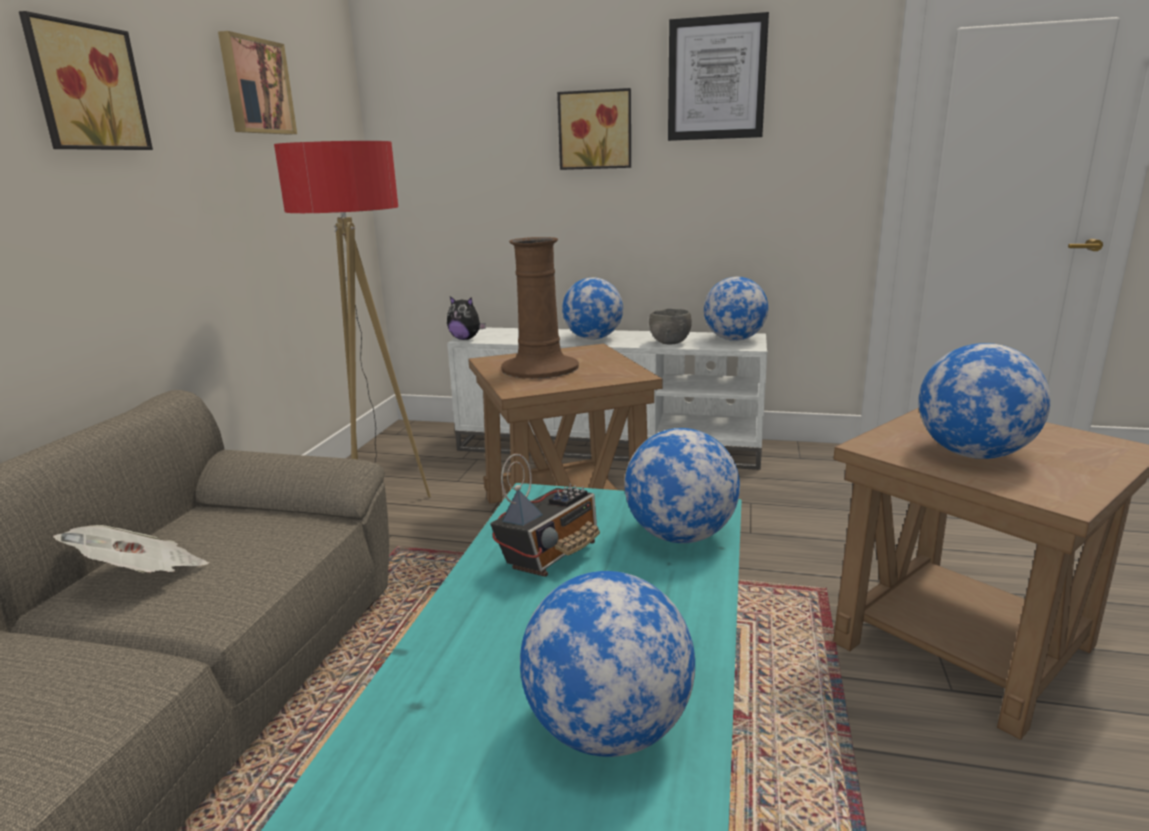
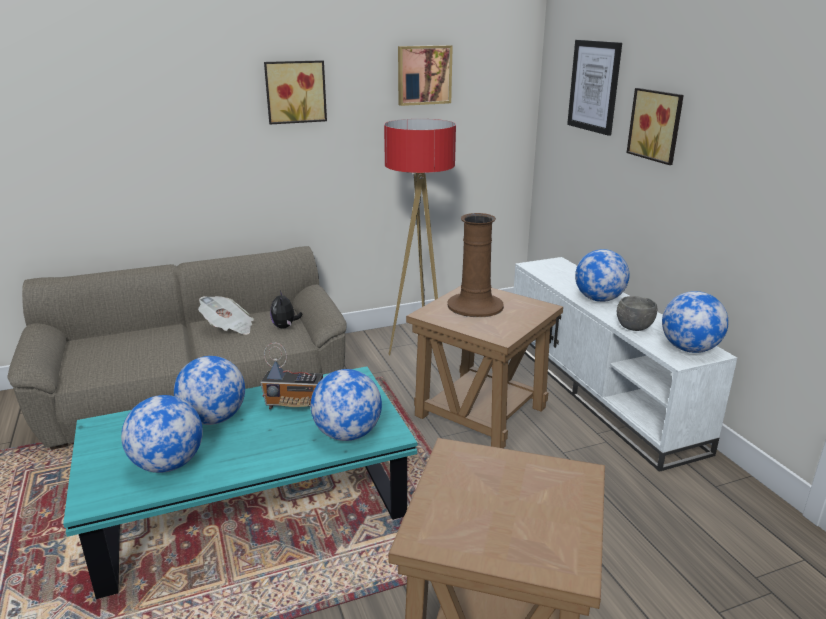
camera: 55 degrees right, 5 degrees up
(466, 339) = (530, 265): plush toy -> plush toy (285, 327)
(716, 79) = (748, 99): picture -> picture (594, 86)
(973, 454) = (476, 495): globe -> globe (214, 419)

